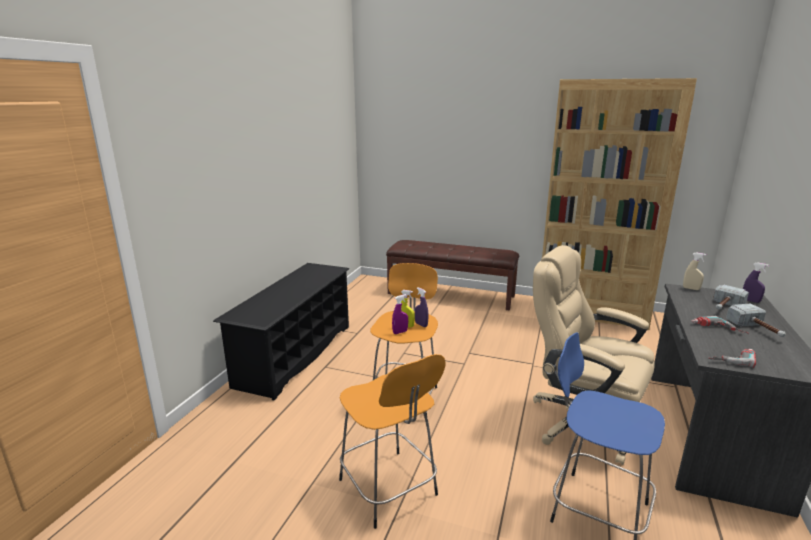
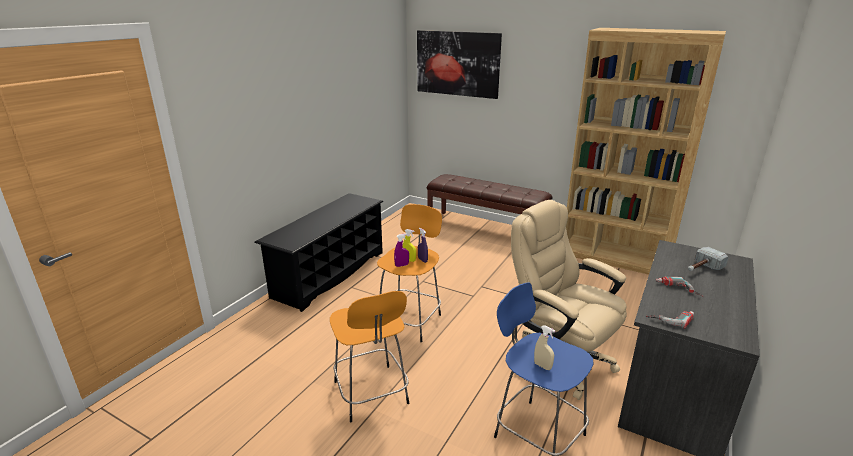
camera: 10 degrees right, 5 degrees up
(412, 123) = (457, 63): none -> picture
(691, 288) = (681, 247): beige spray bottle -> beige spray bottle (542, 366)
(750, 301) = (733, 264): purple spray bottle -> none
(757, 329) = (717, 293): hammer -> none

